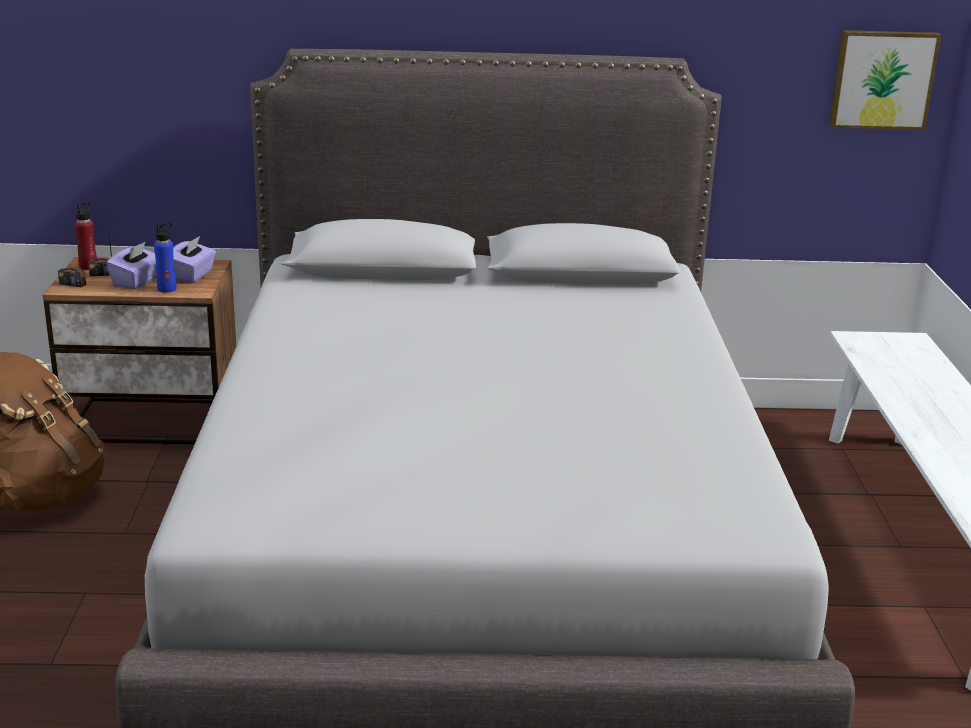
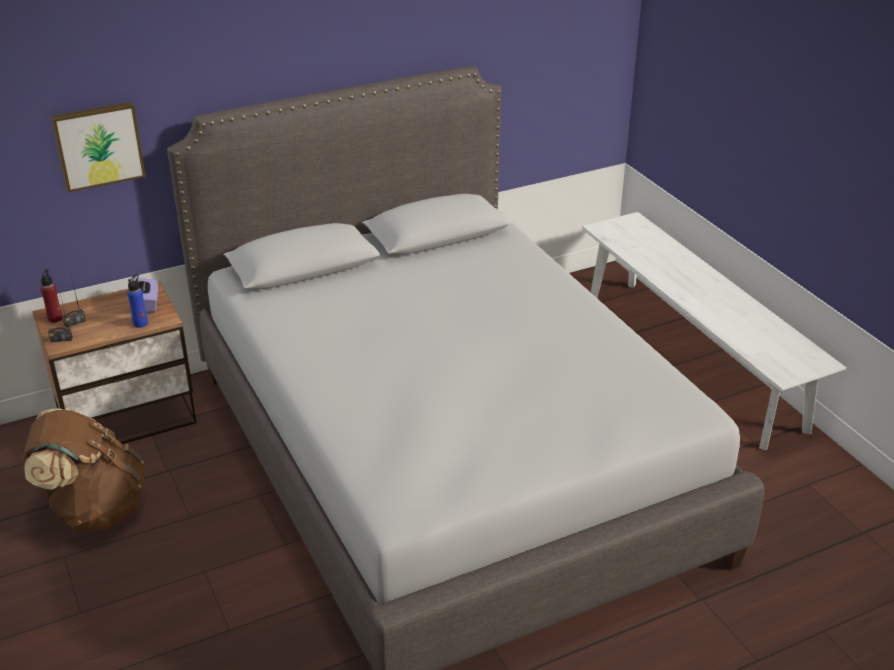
camera: 25 degrees left, 10 degrees up
(137, 282) = (110, 323): purple tissue box -> none
(882, 79) = (593, 50): picture -> picture (98, 145)

